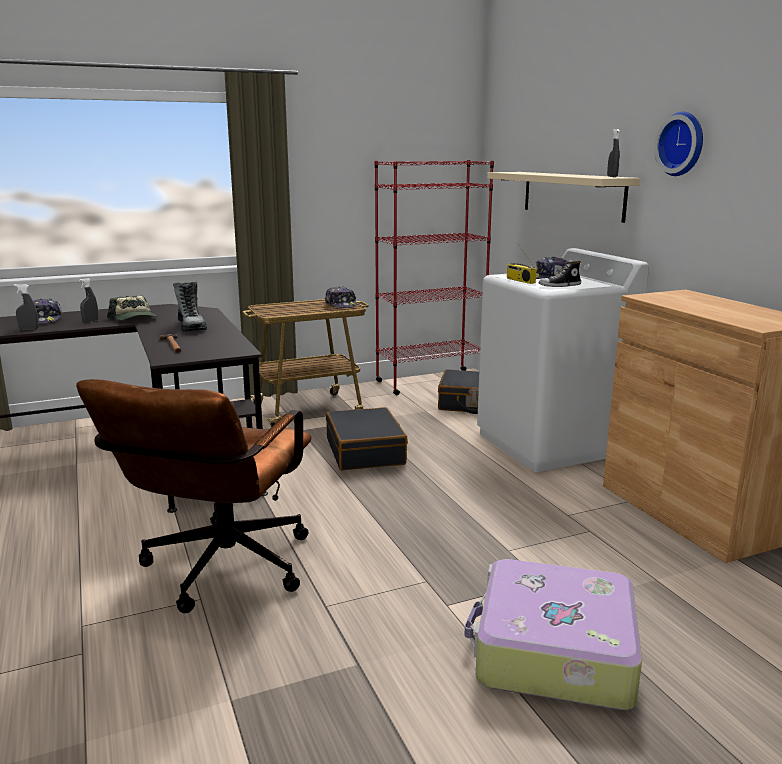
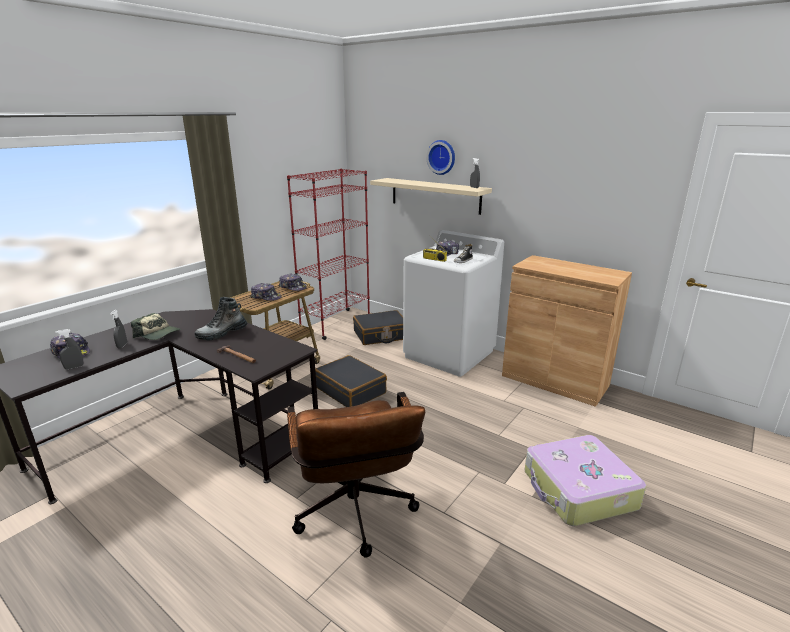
camera: 30 degrees left, 5 degrees up
(191, 327) = (222, 333): boot -> boot turned 105 degrees clockwise
(297, 309) = (266, 297): none -> cap
(683, 144) = (523, 170): wall clock -> wall clock (442, 157)

